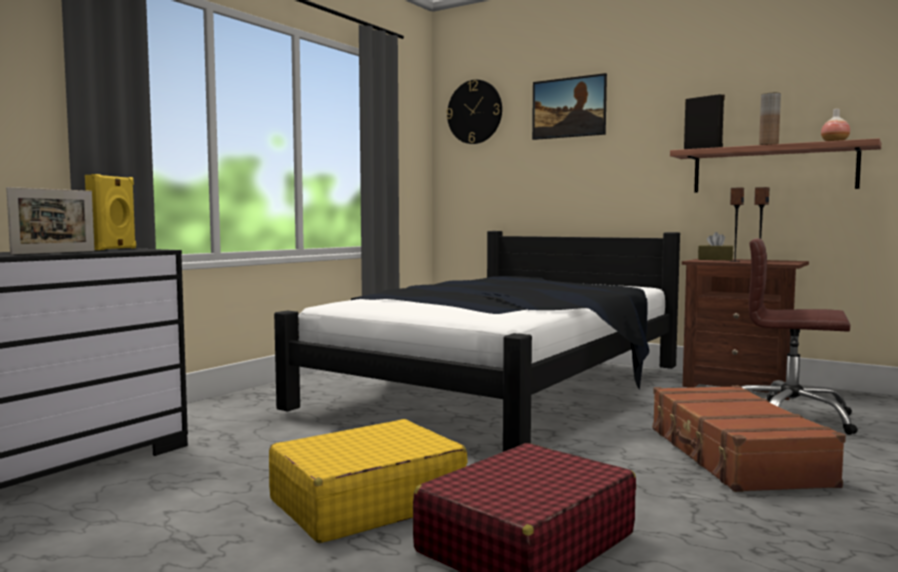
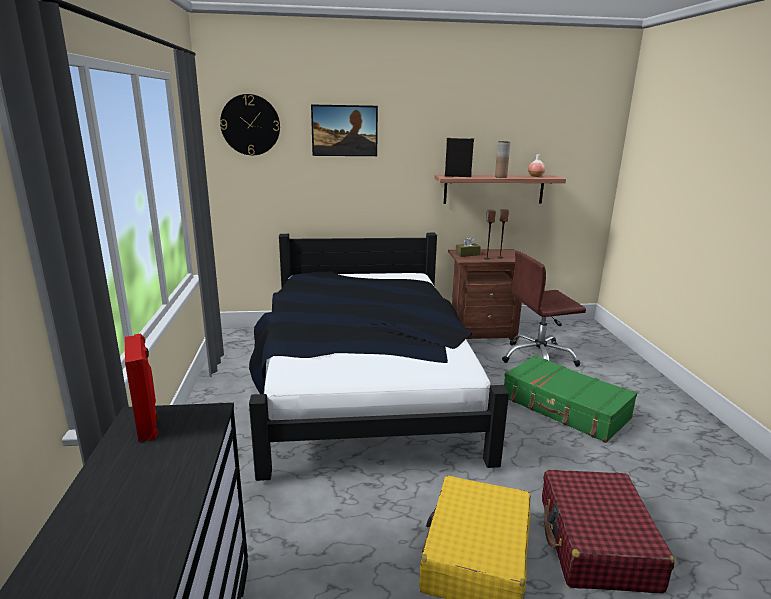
camera: 40 degrees left, 15 degrees up
(54, 252) = (164, 480): picture frame -> none
(114, 249) = (148, 423): yellow speaker -> red speaker
(734, 456) = (564, 408): brown suitcase -> green suitcase

